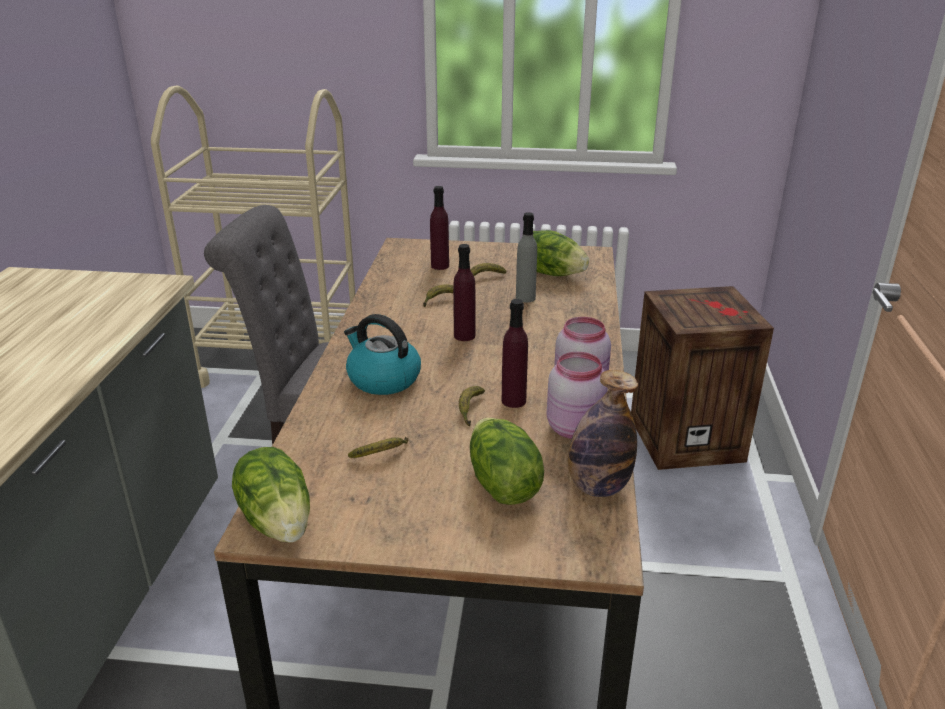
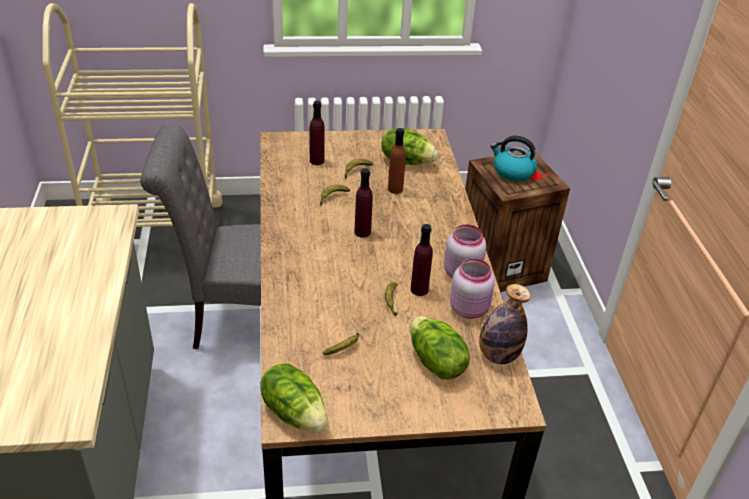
camera: 15 degrees left, 10 degrees up
(382, 379) = (317, 281): kettle -> kettle (512, 172)
(525, 298) = (395, 189): grey bottle -> brown bottle

